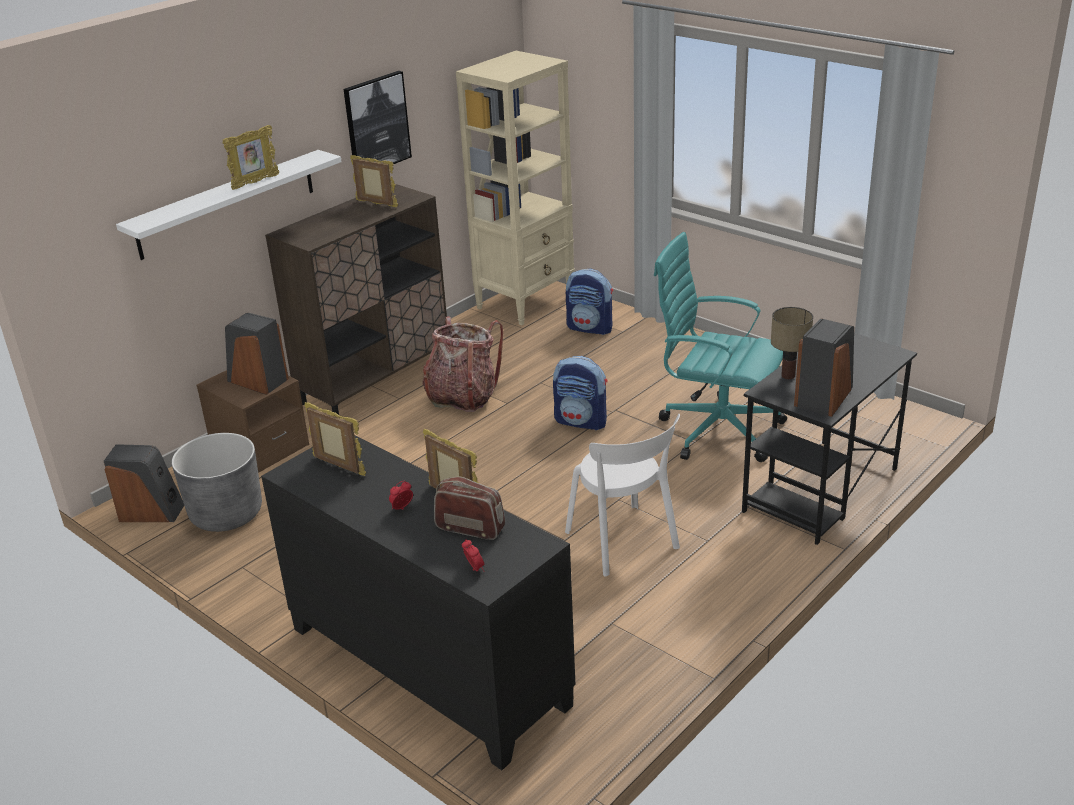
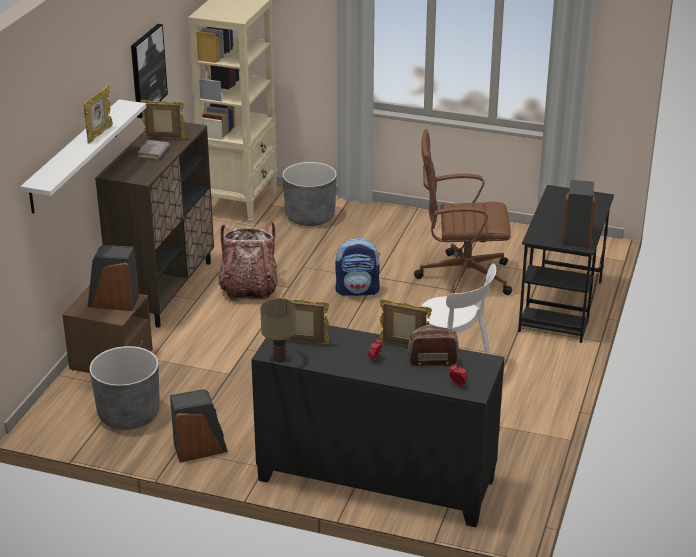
camera: 25 degrees left, 0 degrees up
(152, 512) = (63, 427): speaker -> speaker (200, 448)
(350, 216) = (152, 152): none -> grey book
(590, 328) = (310, 217): backpack -> grey planter
(717, 430) = (462, 278): turquoise office chair -> brown office chair
(787, 376) = (542, 225): table lamp -> table lamp (279, 359)

